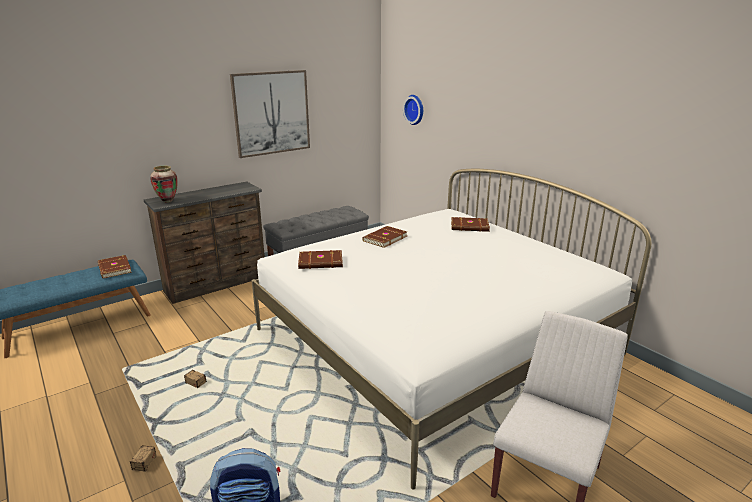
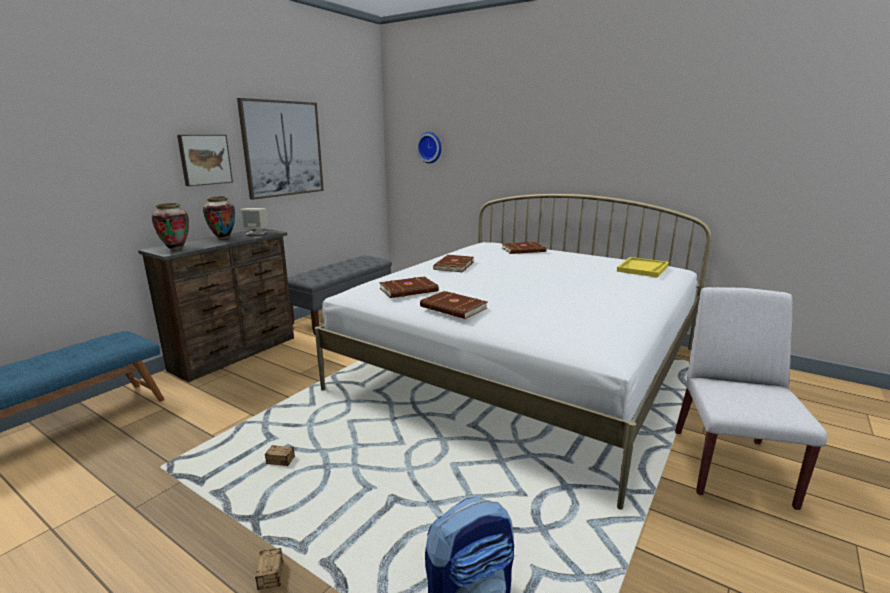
camera: 20 degrees left, 5 degrees down
(114, 269) = (108, 342): brown book -> brown book (453, 308)
(199, 127) = (204, 159): none -> picture
(209, 192) = (223, 238): none -> vase
(238, 188) = (256, 233): none -> beige speaker
(562, 268) = (642, 269): none -> yellow tray

